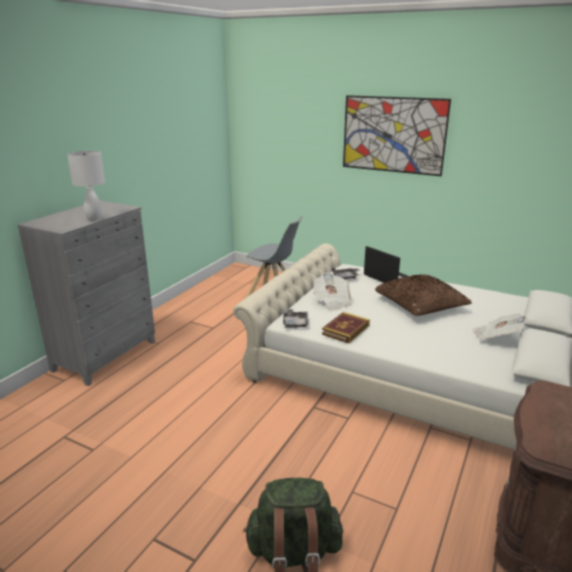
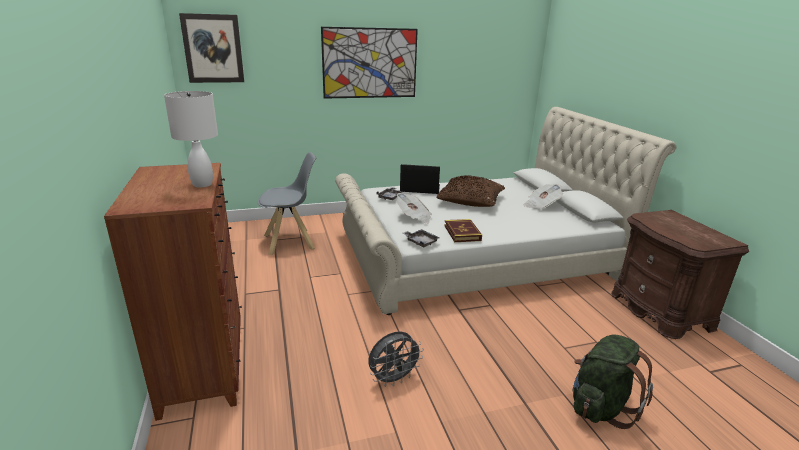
camera: 45 degrees left, 0 degrees up
(107, 356) = (206, 366): grey dresser -> brown dresser
(183, 425) = (393, 379): none -> grey fan
(257, 113) = (213, 49): none -> picture

